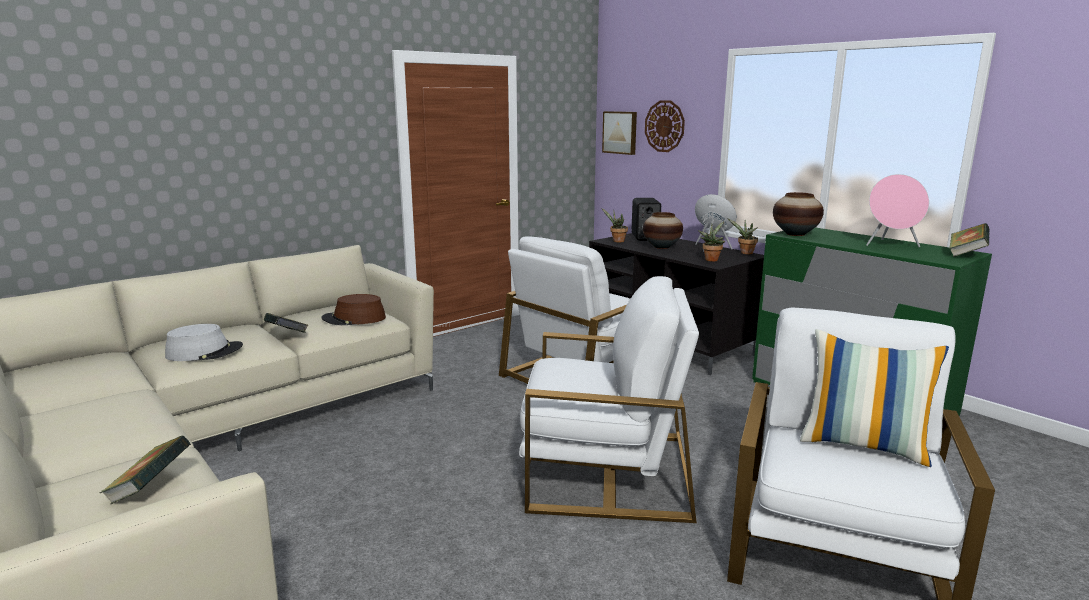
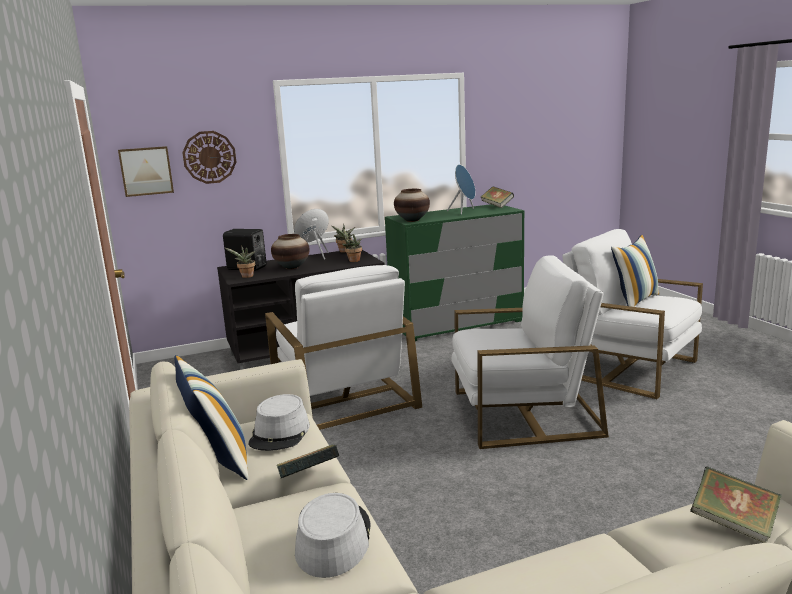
camera: 70 degrees left, 0 degrees up
(317, 311) = (217, 459): none -> pillow
(354, 319) = (280, 433): brown hat -> grey hat
(607, 471) = (523, 413): white armchair -> white armchair turned 60 degrees clockwise
(891, 245) = (464, 211): pink speaker -> blue speaker

